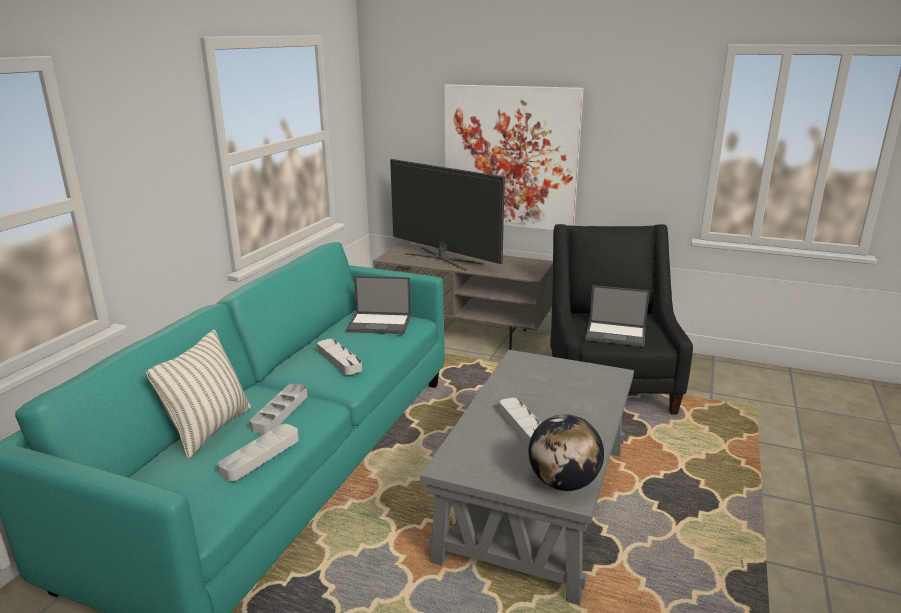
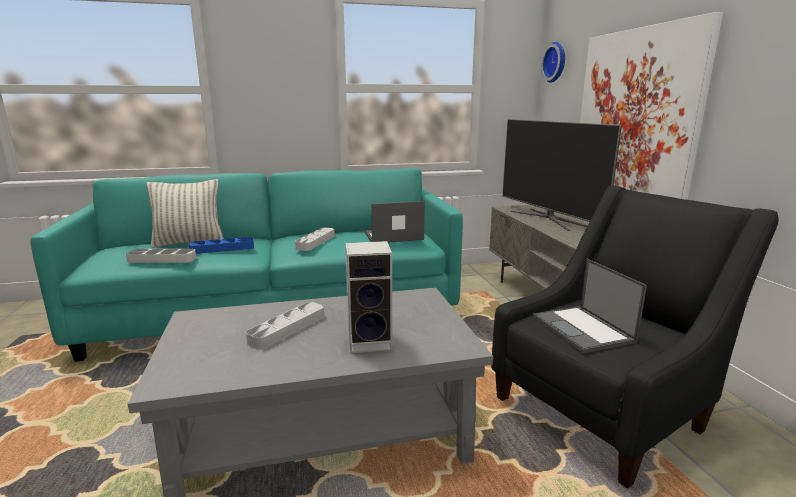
camera: 55 degrees right, 5 degrees down
(280, 412) = (222, 249): grey tray -> blue tray
(380, 323) = (392, 236): laptop -> laptop turned 105 degrees clockwise
(389, 100) = (556, 62): none -> wall clock
(443, 258) = (547, 219): television -> television turned 150 degrees clockwise
(563, 483) = (189, 373): globe -> none
(578, 400) = (371, 341): none -> speaker

